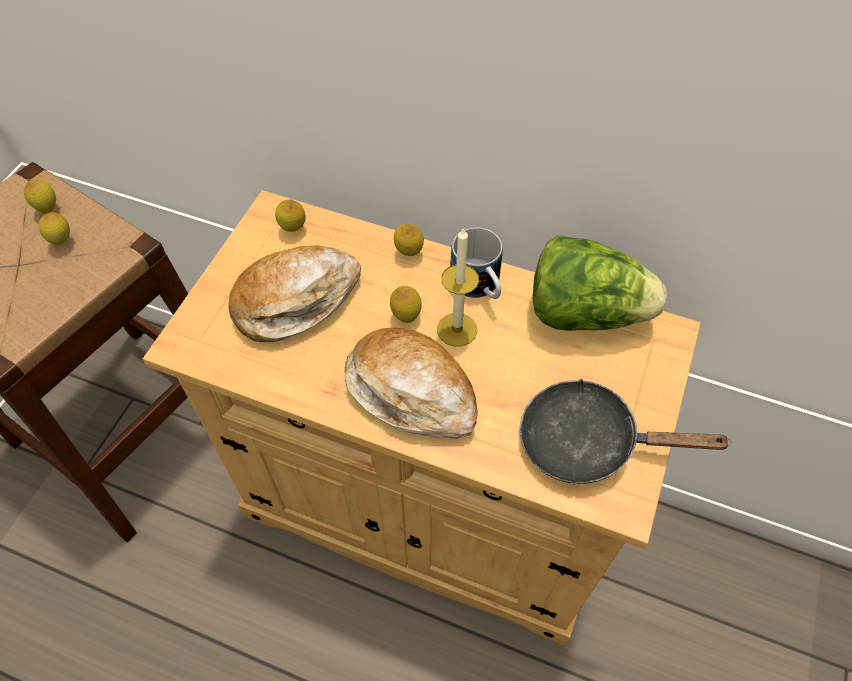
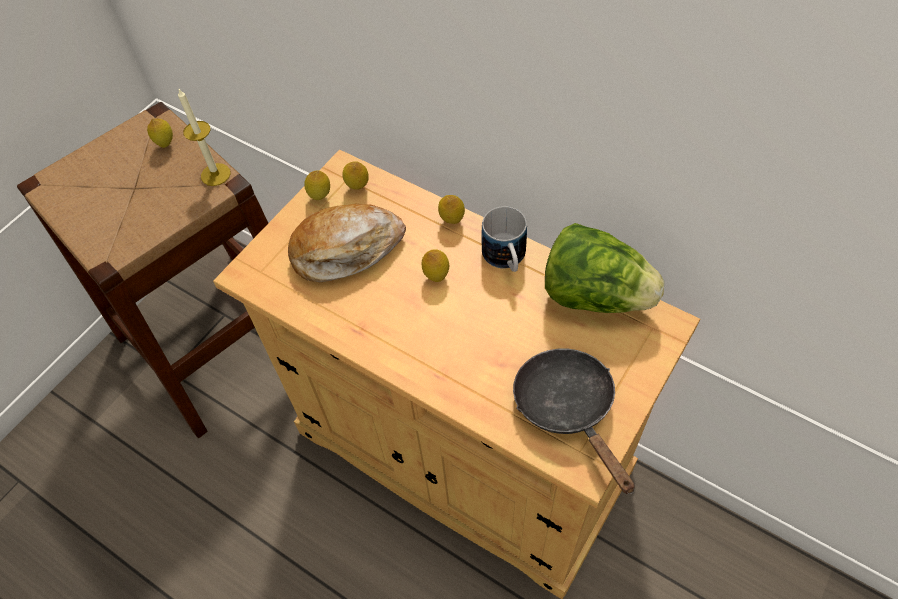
camera: 15 degrees right, 0 degrees up
(62, 241) = (172, 173): lemon -> lemon (320, 197)
(411, 392) = (426, 341): bread -> none
(457, 329) = (477, 294): candle -> candle (215, 174)
(588, 442) = (568, 408): black frying pan -> black frying pan turned 45 degrees clockwise

